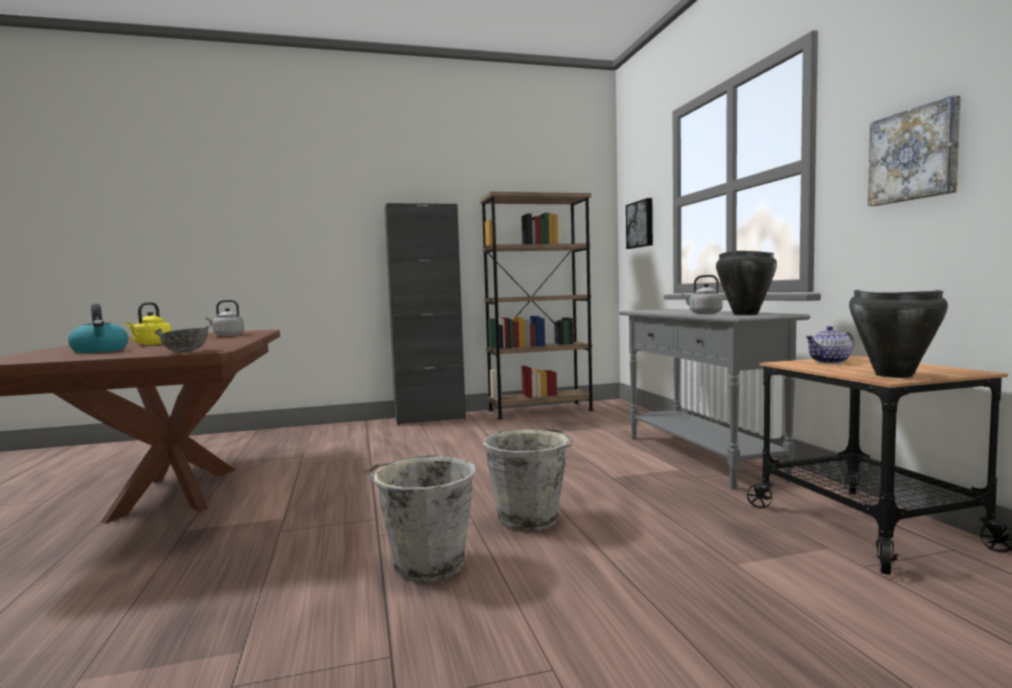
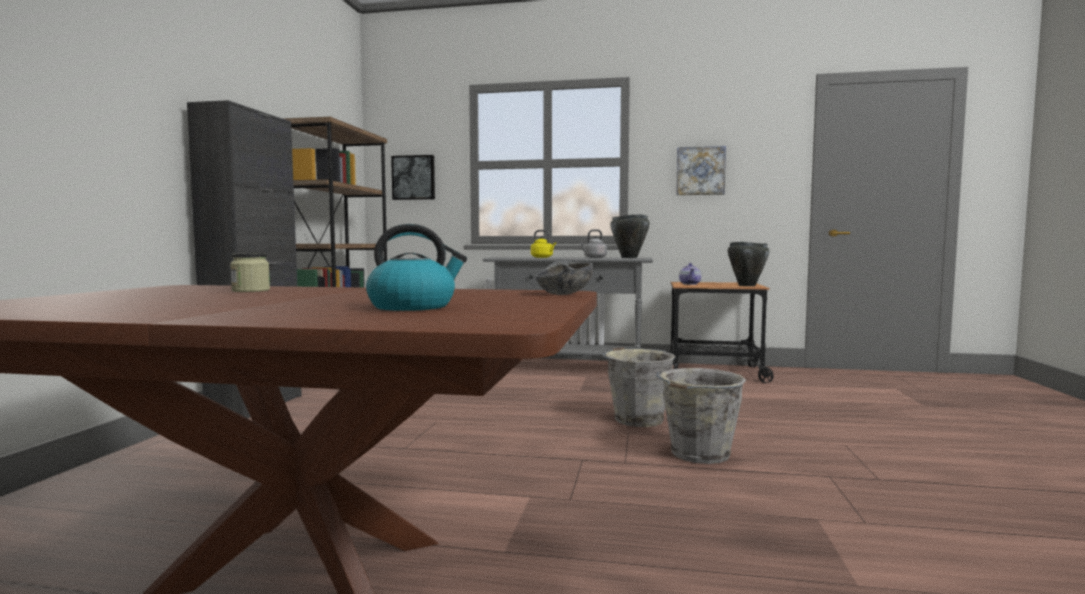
camera: 65 degrees left, 0 degrees up
(151, 344) = (331, 300): yellow kettle -> yellow kettle (543, 257)
(227, 335) = (251, 290): grey kettle -> jar

